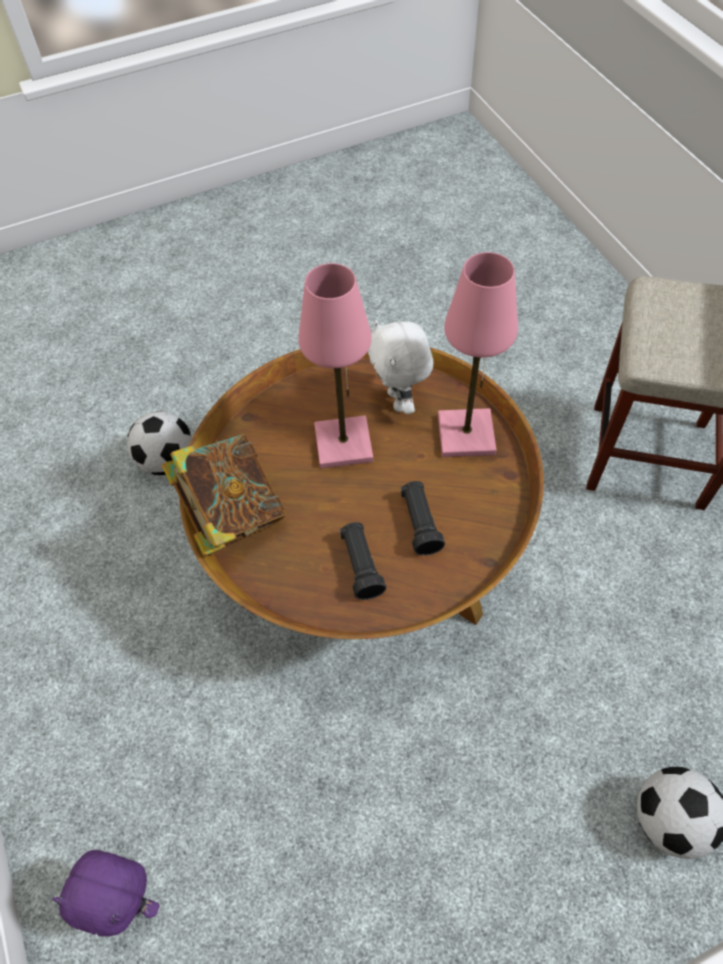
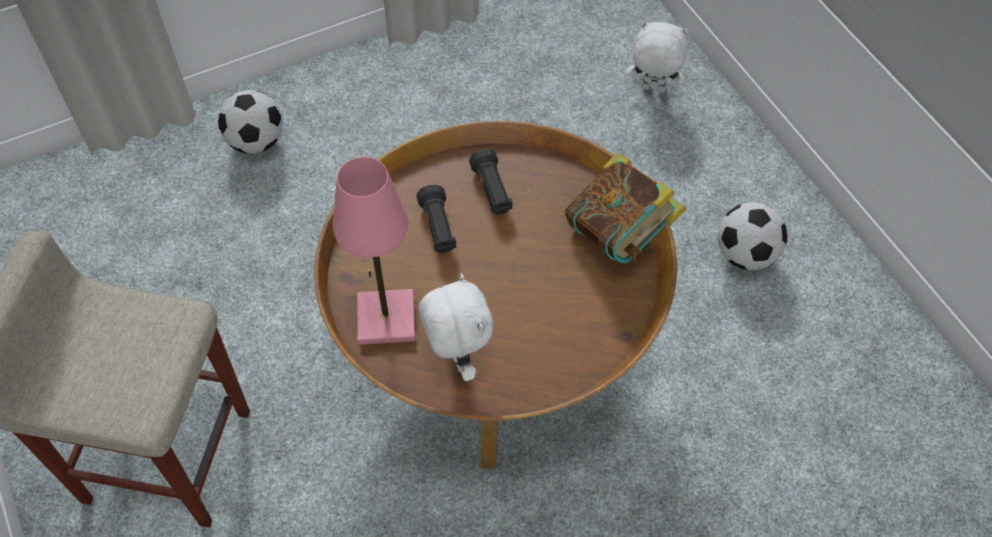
camera: 175 degrees right, 0 degrees up
(128, 900) = (652, 89): purple plush toy -> white plush toy
(167, 461) = (735, 437): football -> football (745, 255)
(343, 444) = (516, 306): pink table lamp -> none

